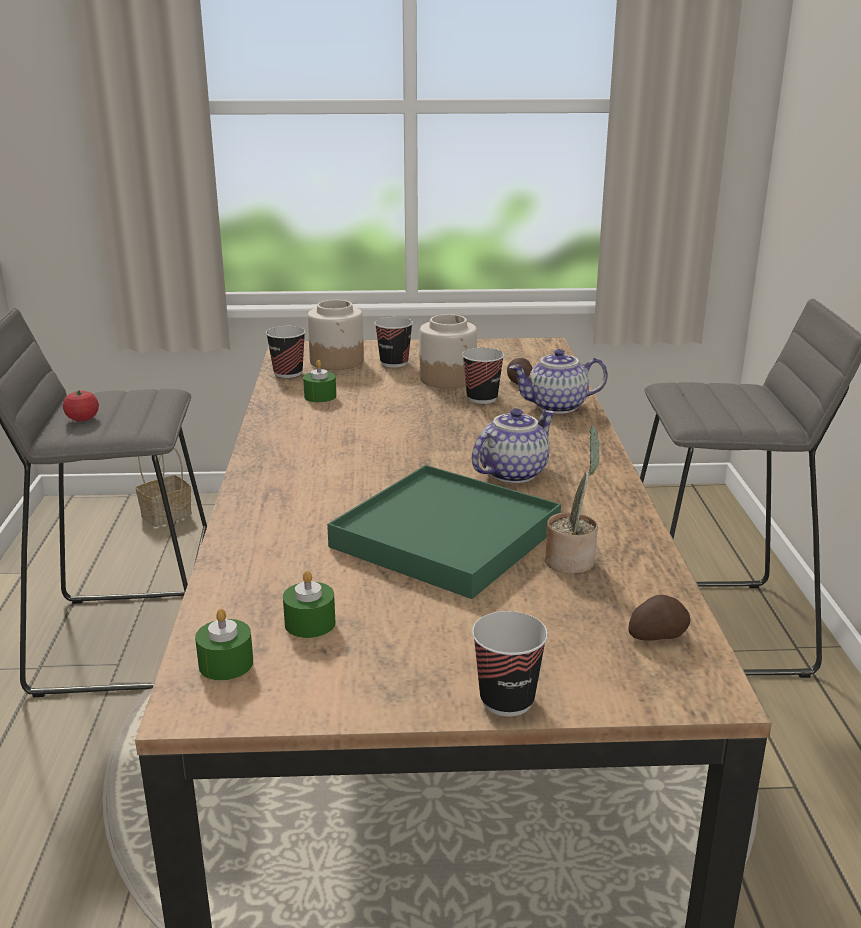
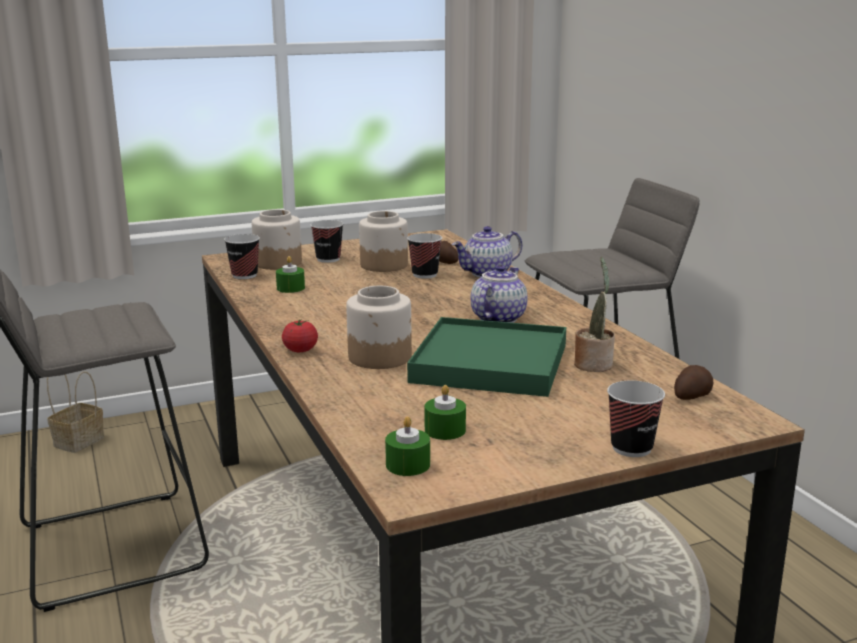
camera: 20 degrees left, 5 degrees down
(82, 419) = (74, 333): tomato -> tomato (300, 350)
(331, 505) = (380, 357): none -> jar

